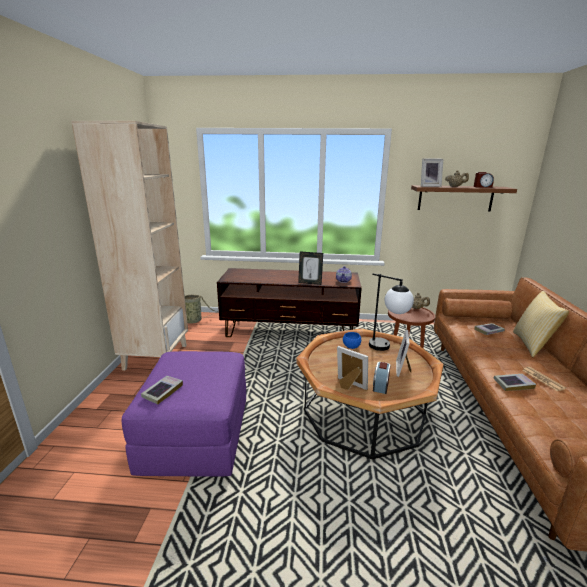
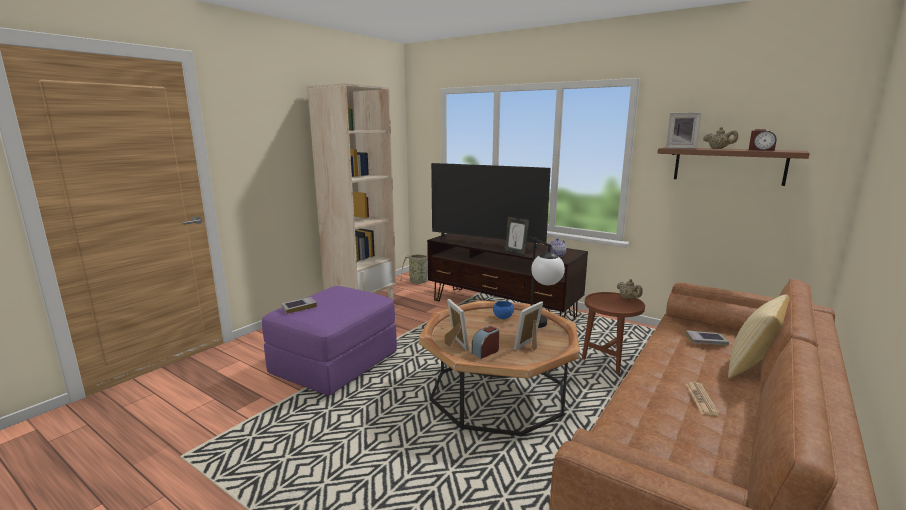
camera: 30 degrees right, 5 degrees down
(274, 277) = (486, 243): none -> television
(513, 384) = (648, 392): book -> none

